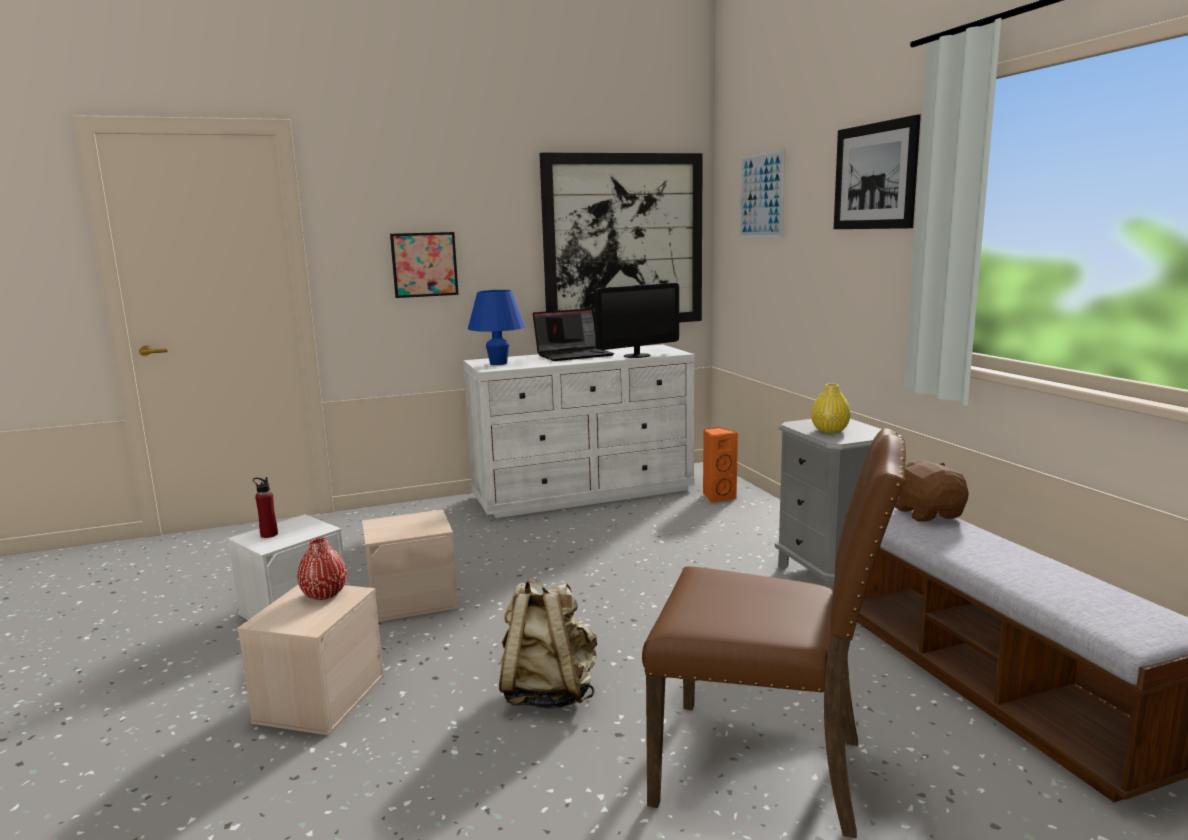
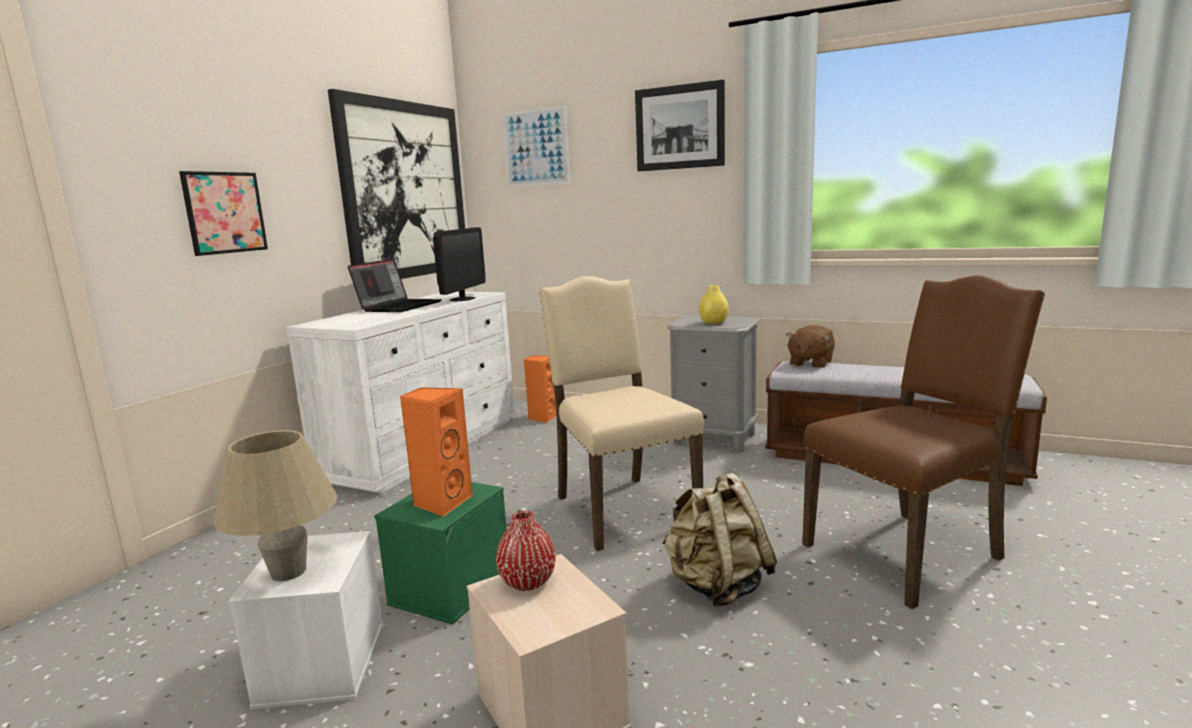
camera: 45 degrees left, 0 degrees up
(269, 534) = (288, 572): red bottle -> beige table lamp
(402, 527) = (441, 503): none -> orange speaker
(414, 599) = (450, 586): beige storage box -> green storage box
(498, 363) = (345, 322): blue table lamp -> none
(613, 600) = (621, 508): none -> beige chair
(927, 513) = (810, 363): brown plush toy -> brown plush toy turned 90 degrees counterclockwise

